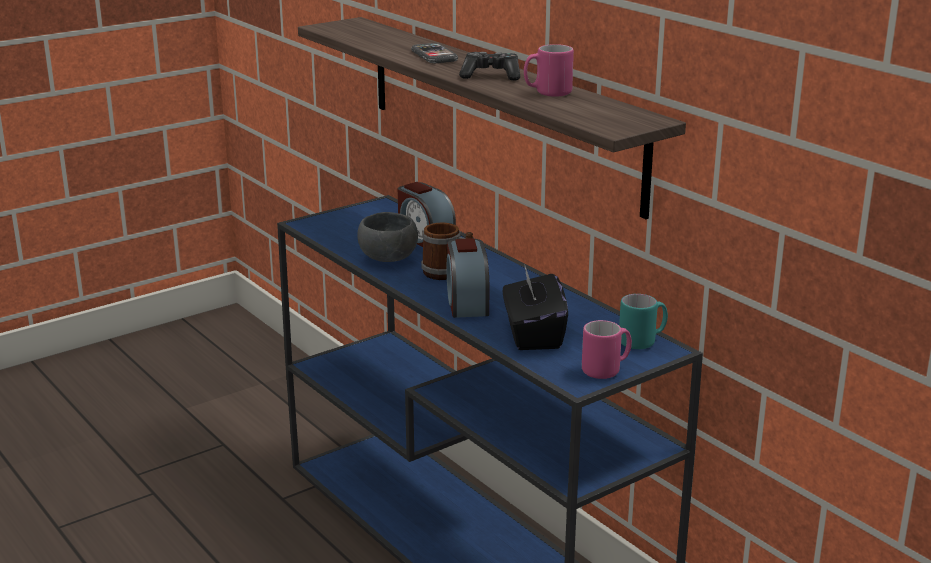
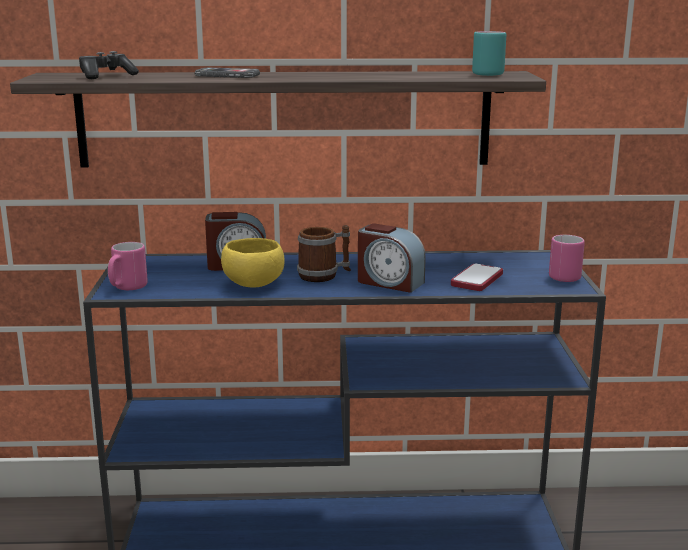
camera: 55 degrees left, 5 degrees down
(387, 258) = (253, 285): grey bowl -> yellow bowl
(491, 76) = (323, 75): game controller -> game controller (106, 76)
(533, 334) = (477, 279): black tissue box -> phone
(547, 93) = (401, 74): pink mug -> pink mug (127, 288)
(642, 341) = (530, 257): turquoise mug -> turquoise mug (488, 73)

